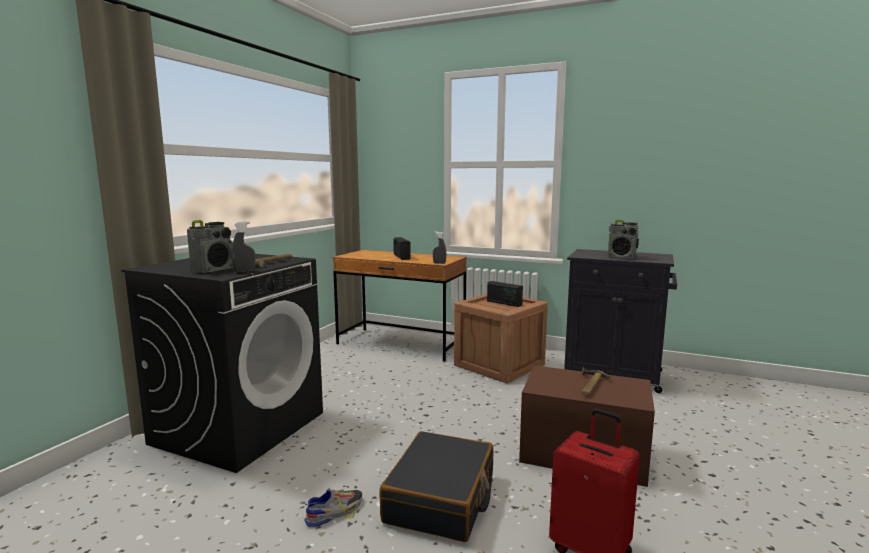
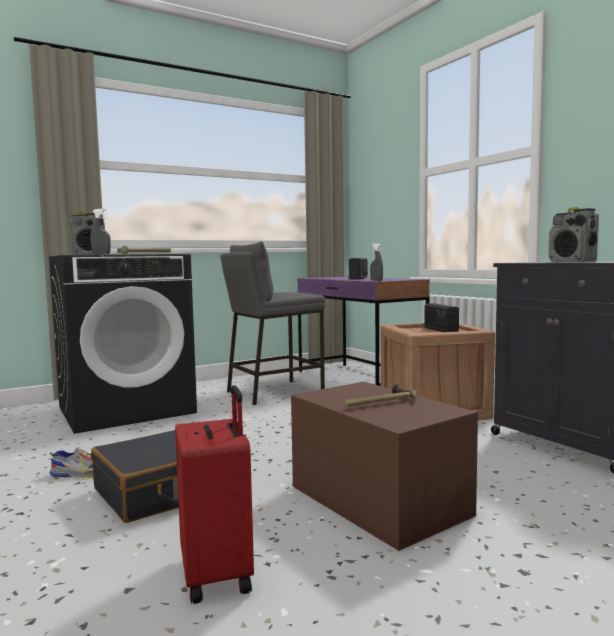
camera: 35 degrees right, 5 degrees down
(352, 372) = (274, 392): none -> grey stool
(401, 344) = (358, 379): brown desk -> purple desk

